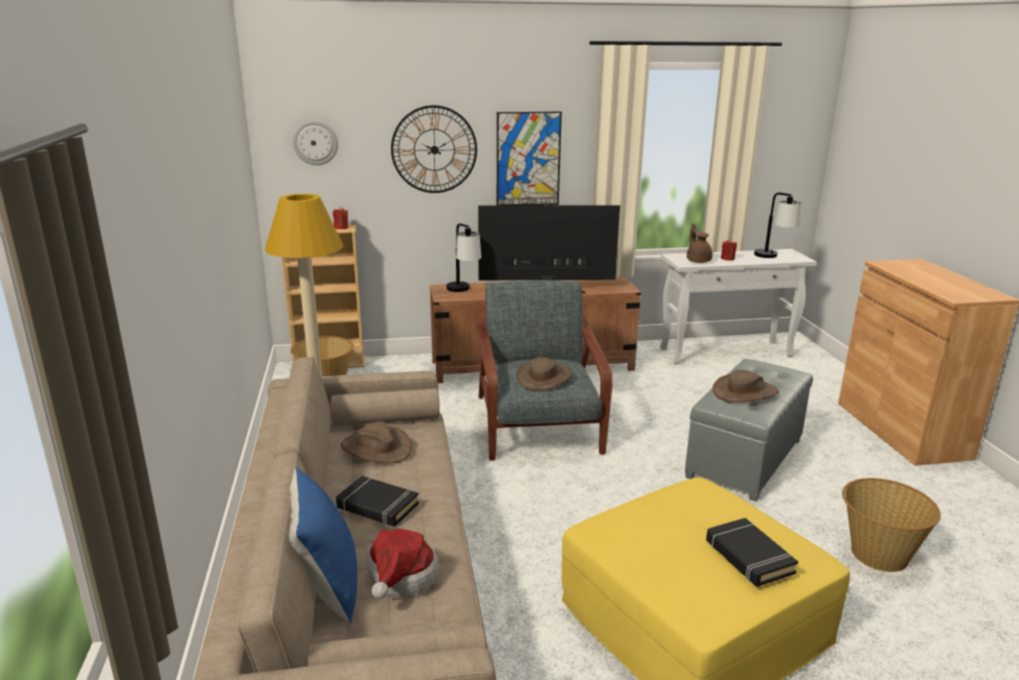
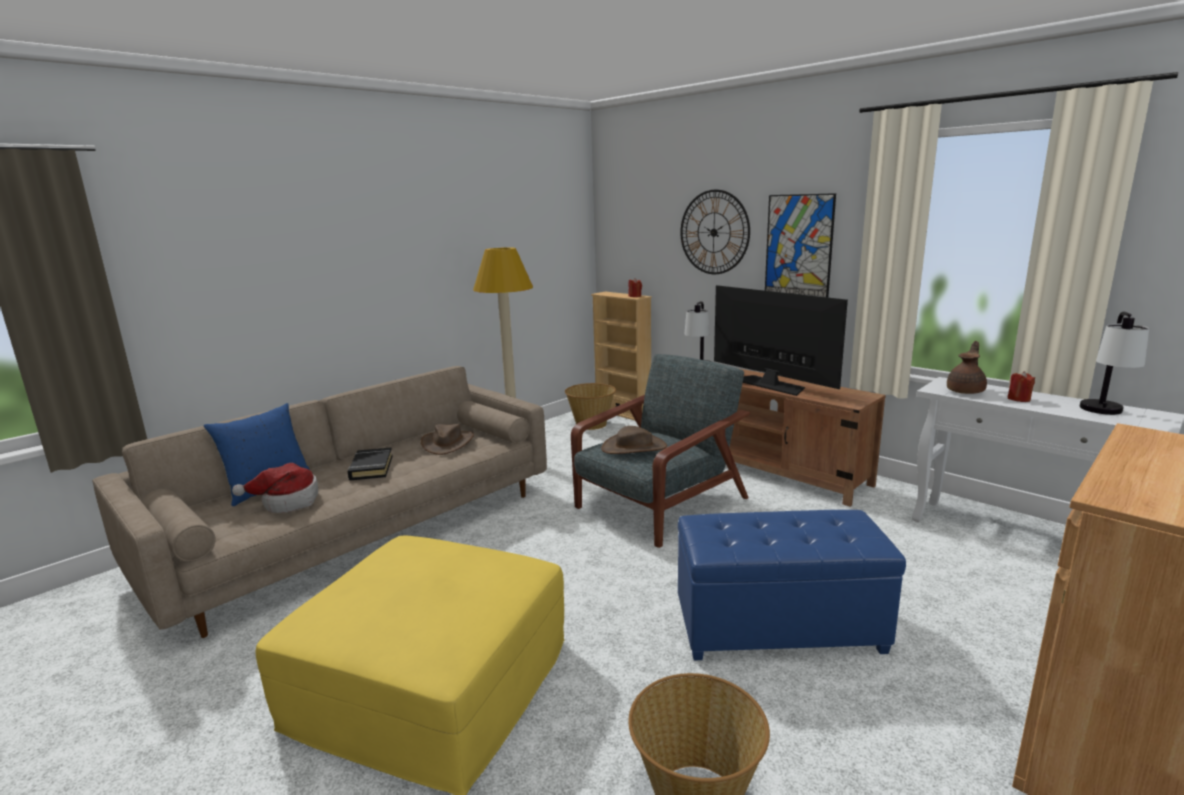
camera: 55 degrees right, 5 degrees down
(315, 142) = (630, 223): wall clock -> none
(745, 392) = (755, 528): brown hat -> none
(745, 458) = (778, 627): grey ottoman -> blue ottoman
(748, 557) = (400, 619): black book -> none

